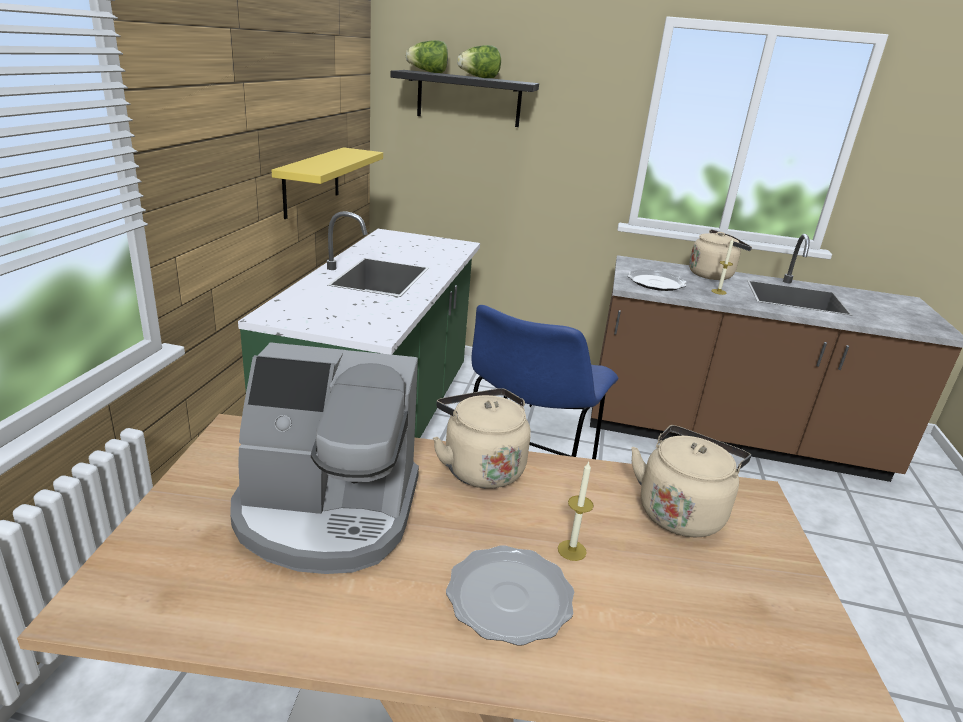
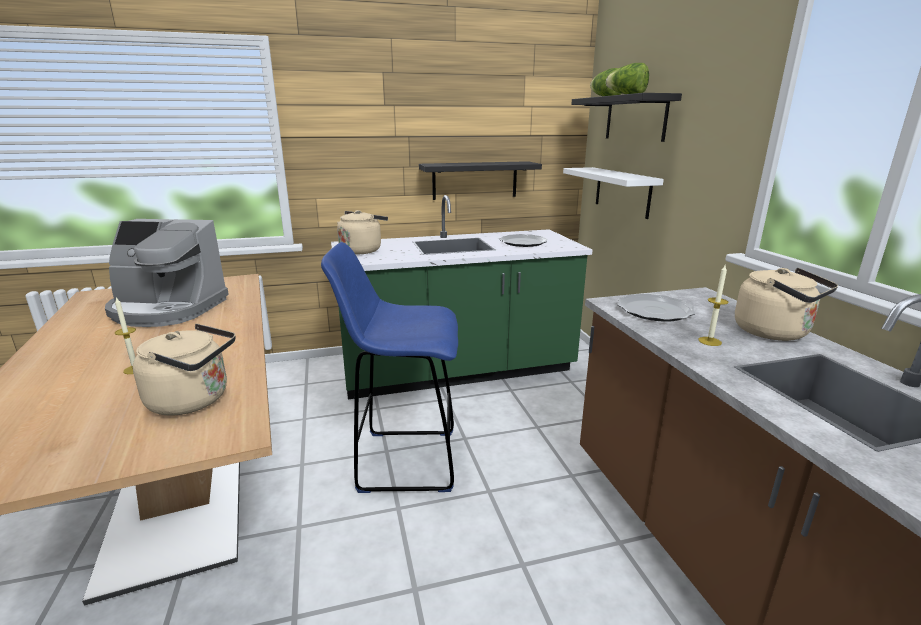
camera: 65 degrees right, 5 degrees down
(311, 181) = (475, 180): yellow shelf -> black shelf
(327, 513) = (167, 309): coffee machine -> coffee machine turned 60 degrees counterclockwise
(455, 175) = (622, 191): none -> white shelf
(480, 467) = (231, 329): beige kettle -> beige kettle (362, 250)
(508, 597) = (86, 360): plate -> plate (523, 242)

